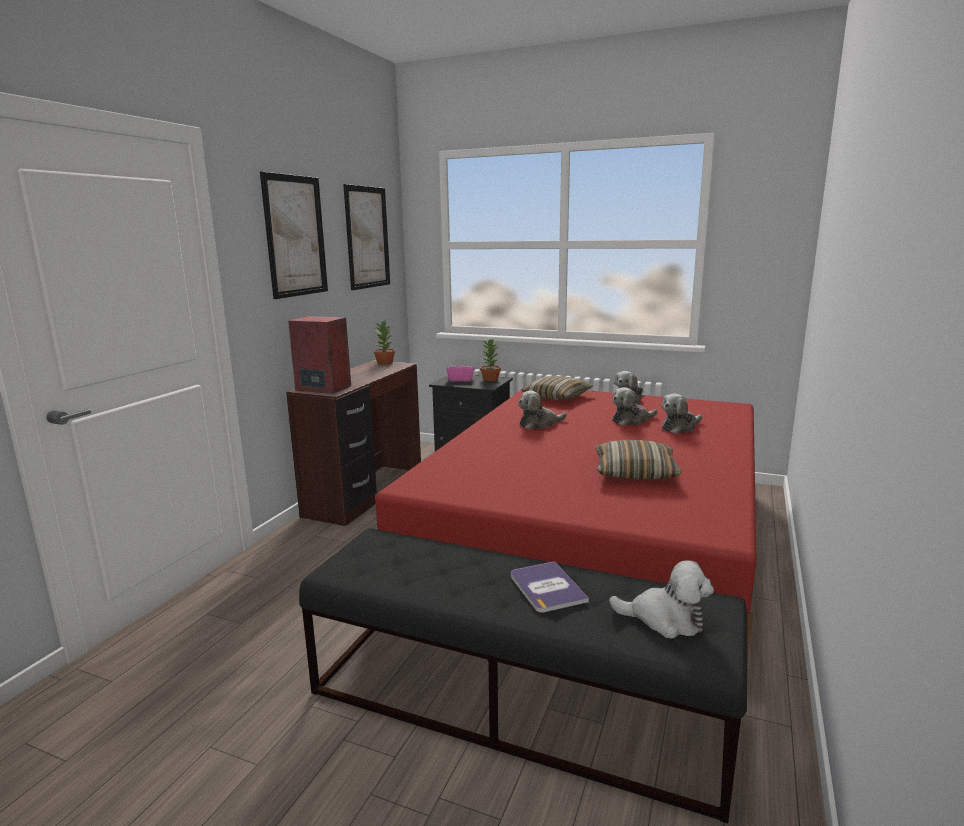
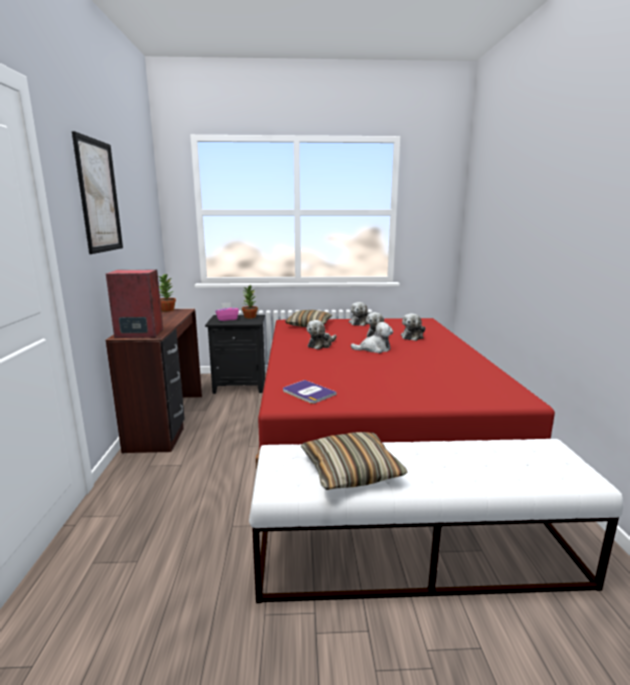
camera: 25 degrees left, 0 degrees up
(367, 237) = (141, 203): picture -> none
(516, 704) = (418, 556): black bench -> white bench
(547, 588) = (447, 460): book -> book (308, 392)
(635, 472) = (424, 368): pillow -> pillow (351, 471)
(665, 619) = (538, 463): plush toy -> plush toy (374, 349)

